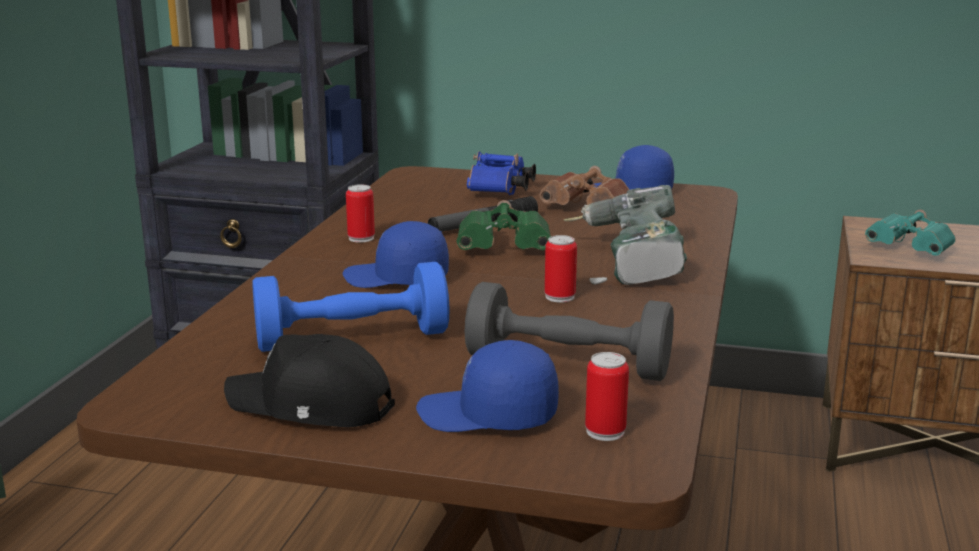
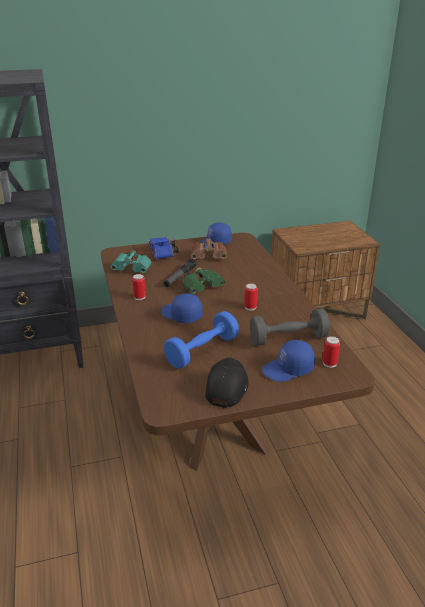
camera: 30 degrees left, 10 degrees up
(311, 406) = (226, 387): black cap -> black cap turned 120 degrees clockwise
(396, 279) = (181, 315): blue cap -> blue cap turned 60 degrees clockwise
(626, 262) = (254, 283): power drill -> none
(912, 249) = (310, 241): turquoise binoculars -> turquoise binoculars (133, 269)

